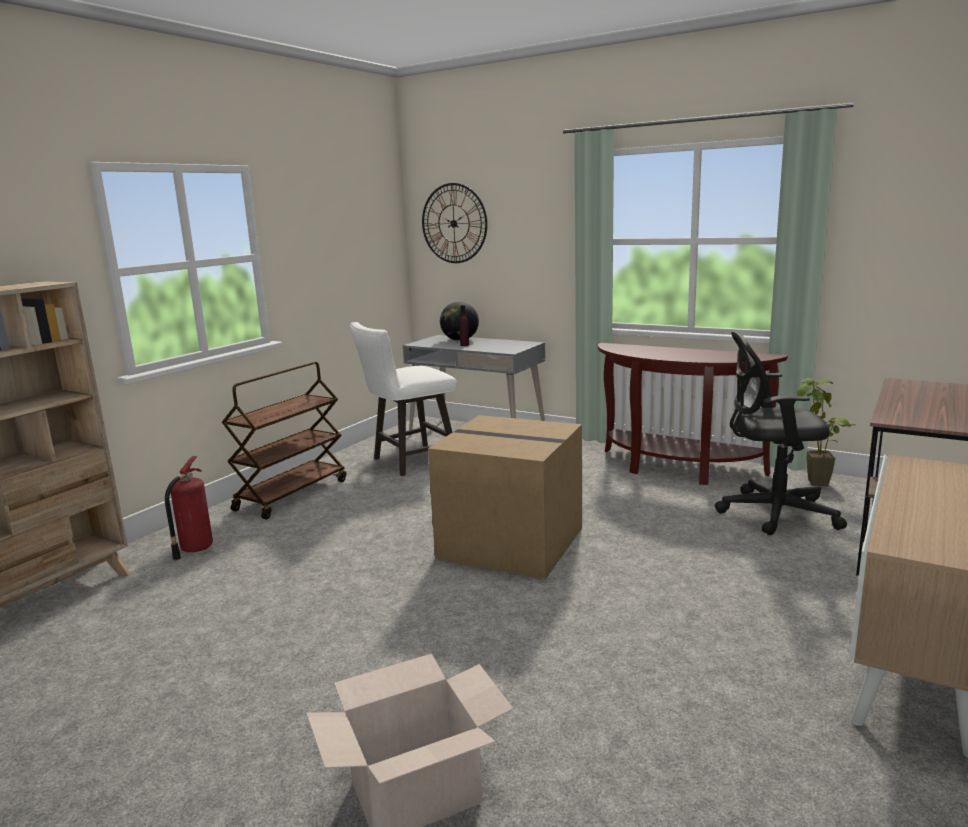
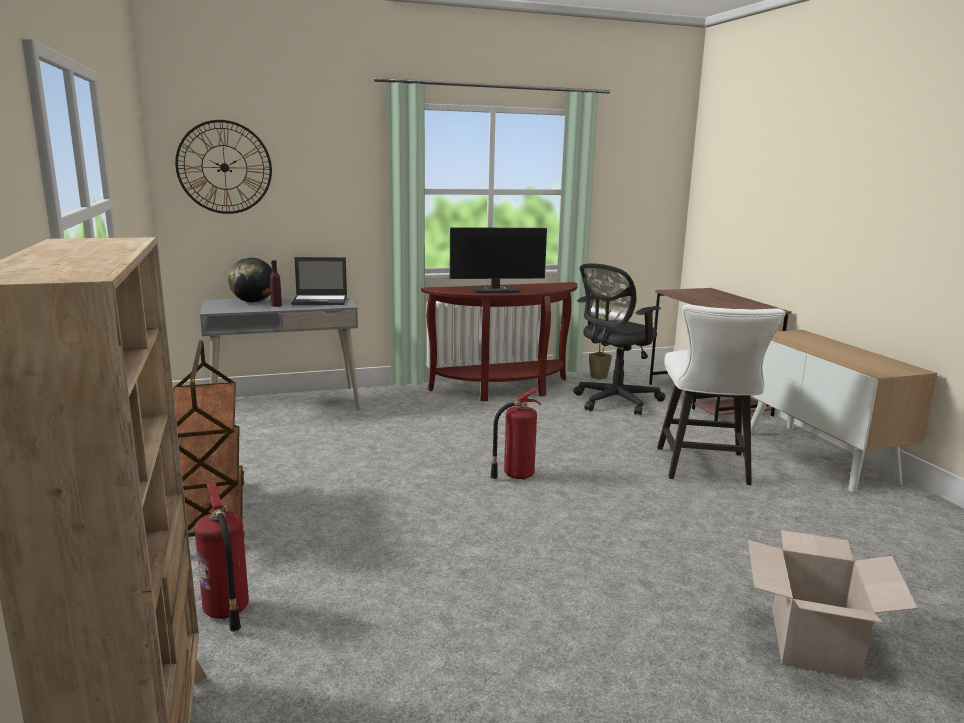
camera: 50 degrees left, 0 degrees up
(409, 462) = (273, 445): white stool -> white stool (705, 469)
(506, 345) = (321, 301): none -> laptop
(513, 542) = (516, 475): cardboard box -> fire extinguisher
(662, 353) = (496, 290): none -> monitor

